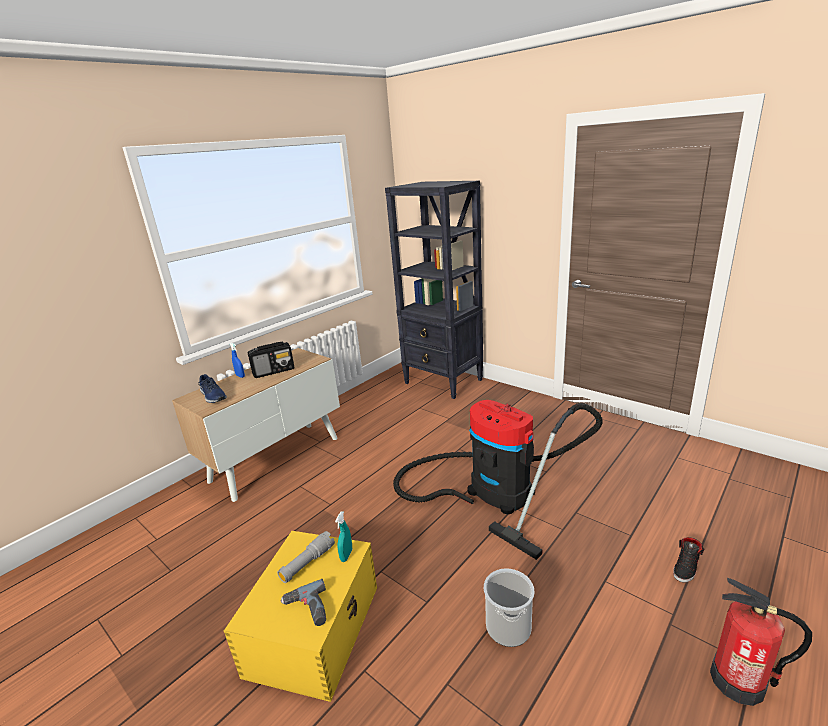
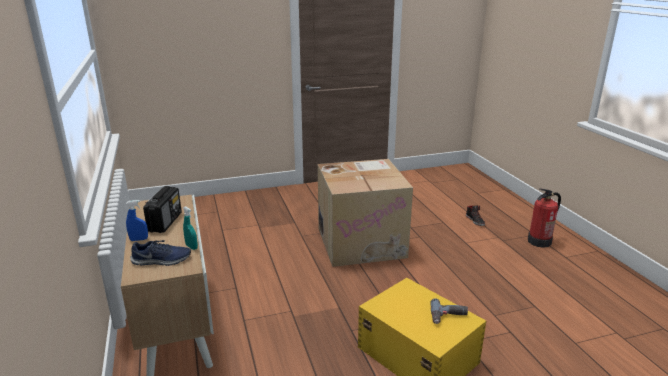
camera: 60 degrees left, 0 degrees up
(307, 563) = (403, 306): grey flashlight -> none
(346, 555) = (410, 289): turquoise spray bottle -> turquoise spray bottle (191, 247)
(443, 382) = (203, 207): black bookcase -> none
(493, 490) = (361, 242): vacuum cleaner -> cardboard box
(508, 627) = (472, 281): bucket -> none

